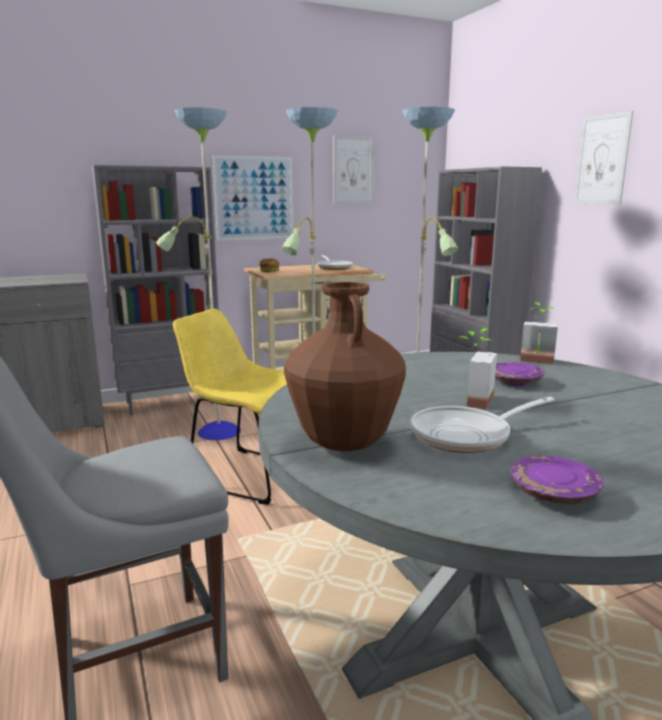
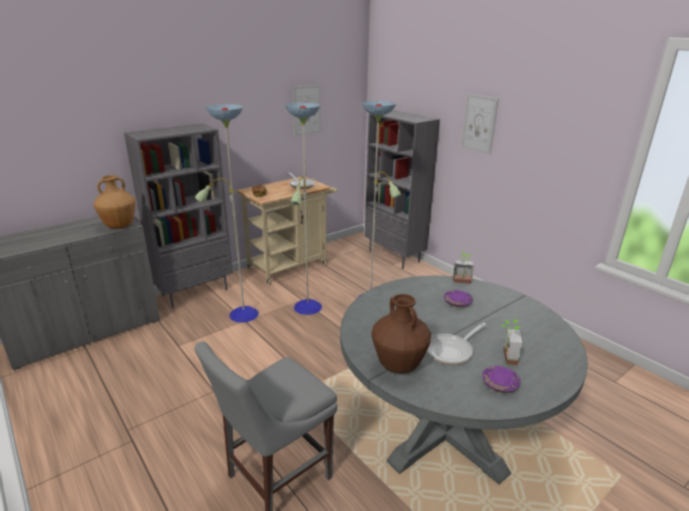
camera: 15 degrees left, 10 degrees up
(59, 281) = (119, 226): none -> brown vase
(246, 474) = (279, 347): yellow chair -> none
(254, 198) = (241, 139): picture -> none
(472, 400) = (442, 322): potted plant -> potted plant (505, 357)

